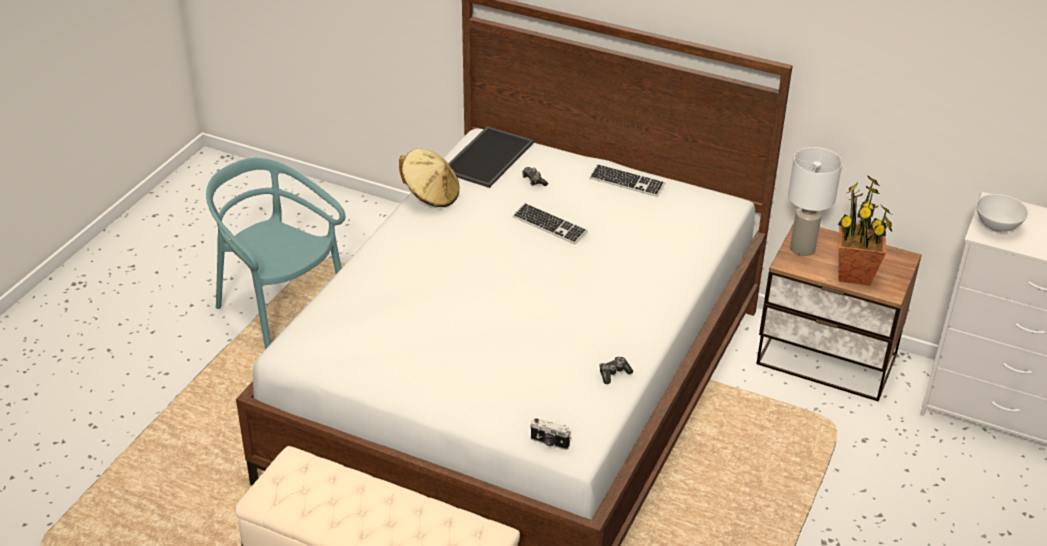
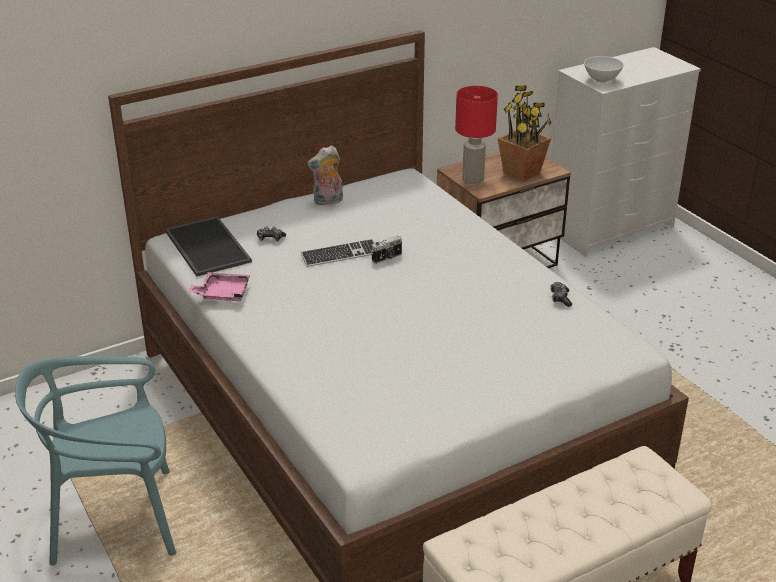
camera: 55 degrees left, 5 degrees down
(431, 195) = (222, 294): beige hat -> pink tray
(549, 443) = (618, 359): camera -> camera (387, 258)
(627, 182) = (328, 201): keyboard -> plush toy
(801, 249) = (473, 179): white table lamp -> red table lamp

